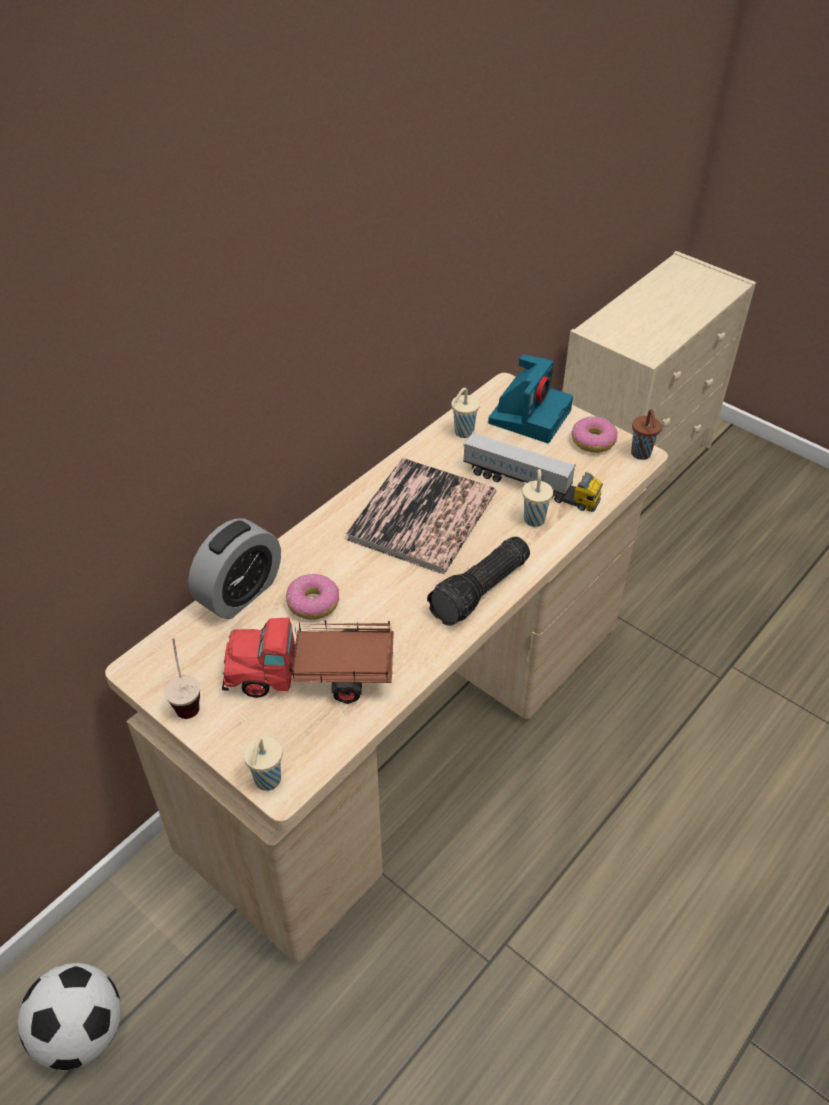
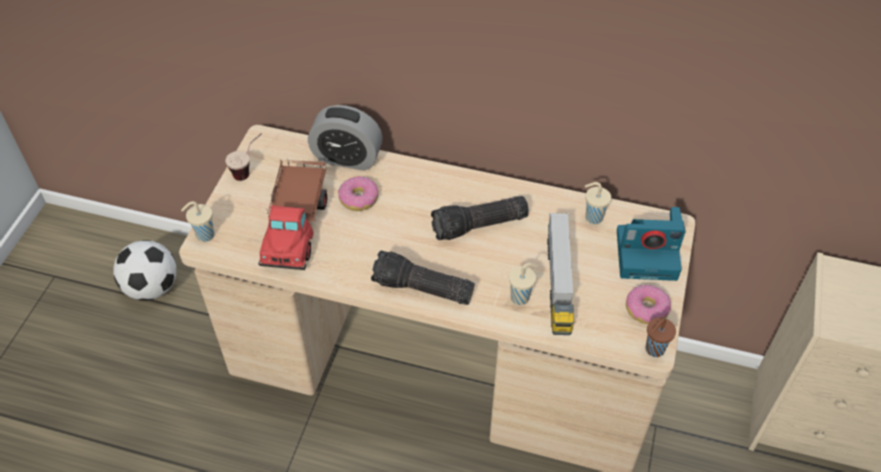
camera: 65 degrees right, 5 degrees up
(313, 675) = (296, 224): toy truck -> toy truck turned 150 degrees counterclockwise
(422, 516) = (479, 226): book -> flashlight

